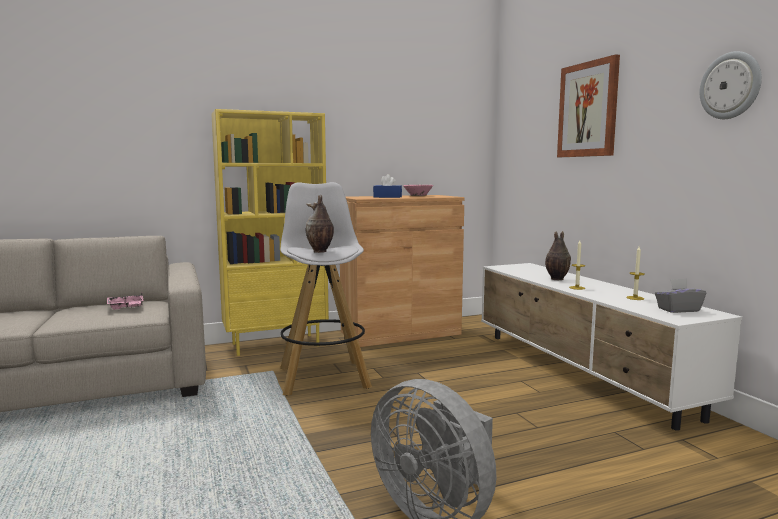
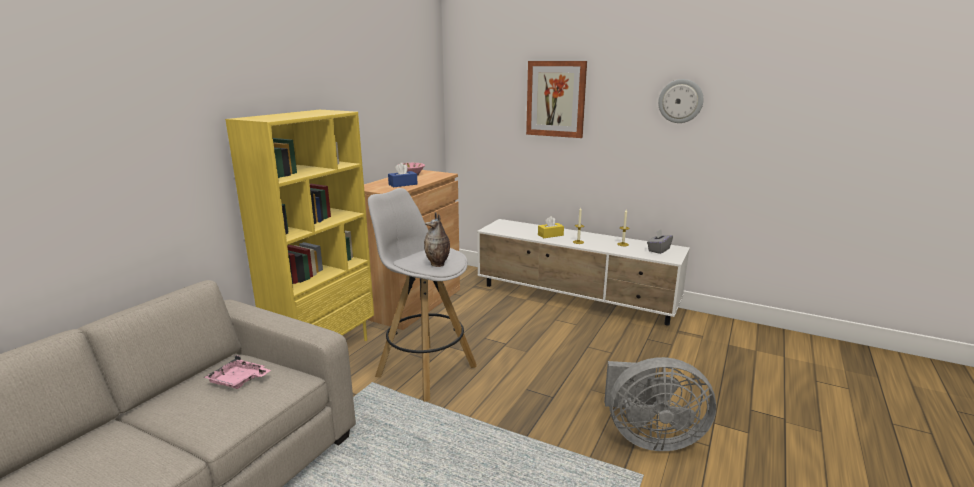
camera: 40 degrees left, 10 degrees up
(556, 279) = (550, 235): vase -> yellow tissue box

